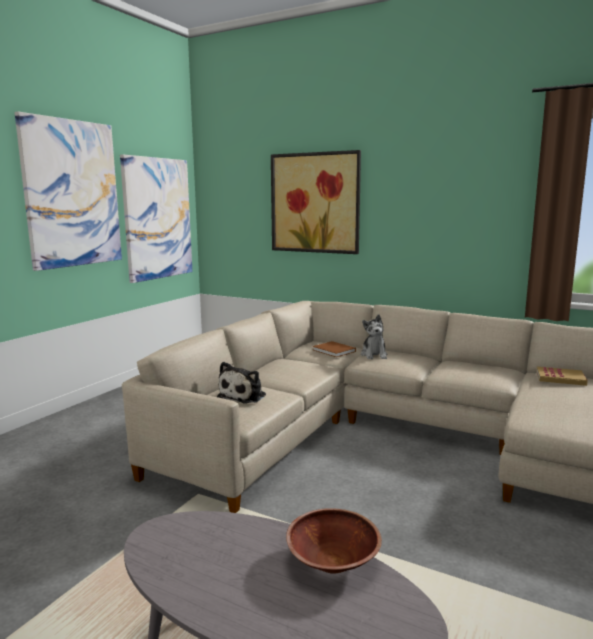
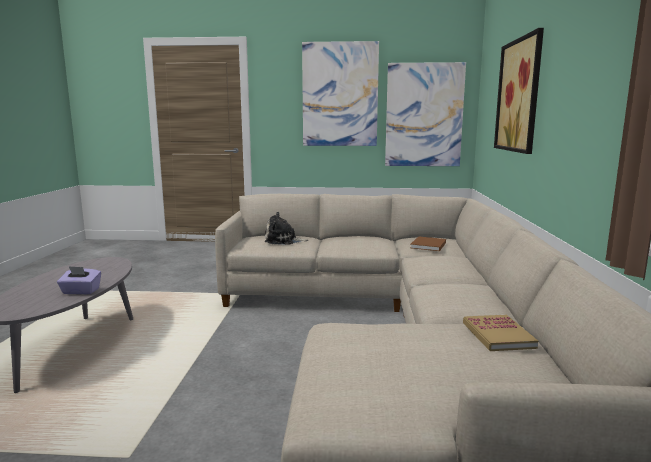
camera: 65 degrees right, 0 degrees up
(333, 561) = (81, 291): brown bowl -> purple tissue box
(374, 355) = (440, 257): plush toy -> none

